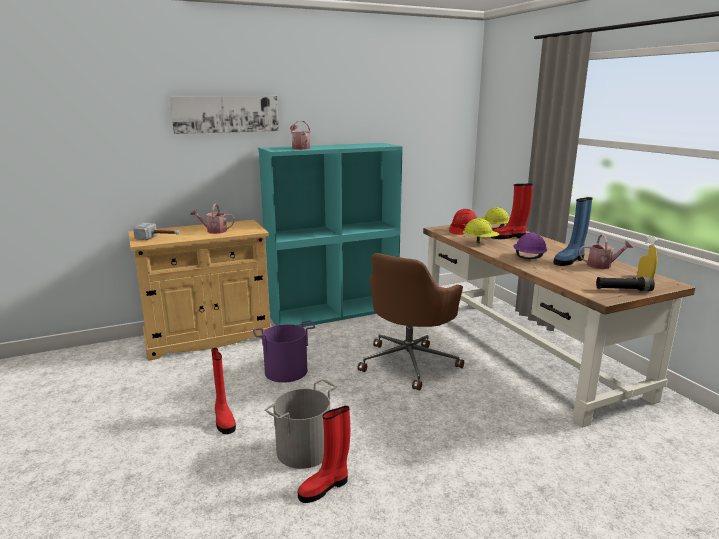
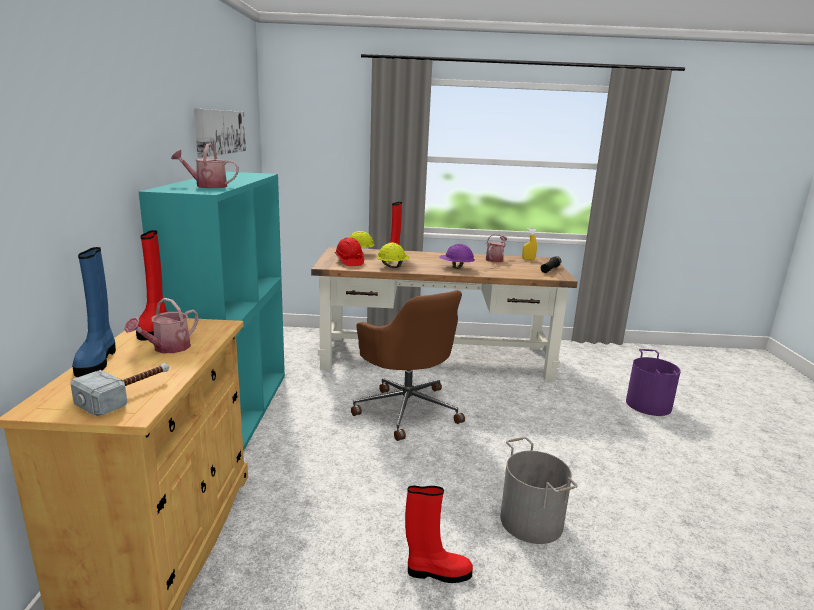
camera: 65 degrees left, 0 degrees up
(226, 114) = (97, 132): picture -> picture (220, 132)
(286, 371) = (355, 490): purple bucket -> purple bucket (649, 405)
(325, 487) = (597, 524): red boot -> red boot (154, 328)
(569, 261) = (476, 262): blue boot -> blue boot (97, 360)

